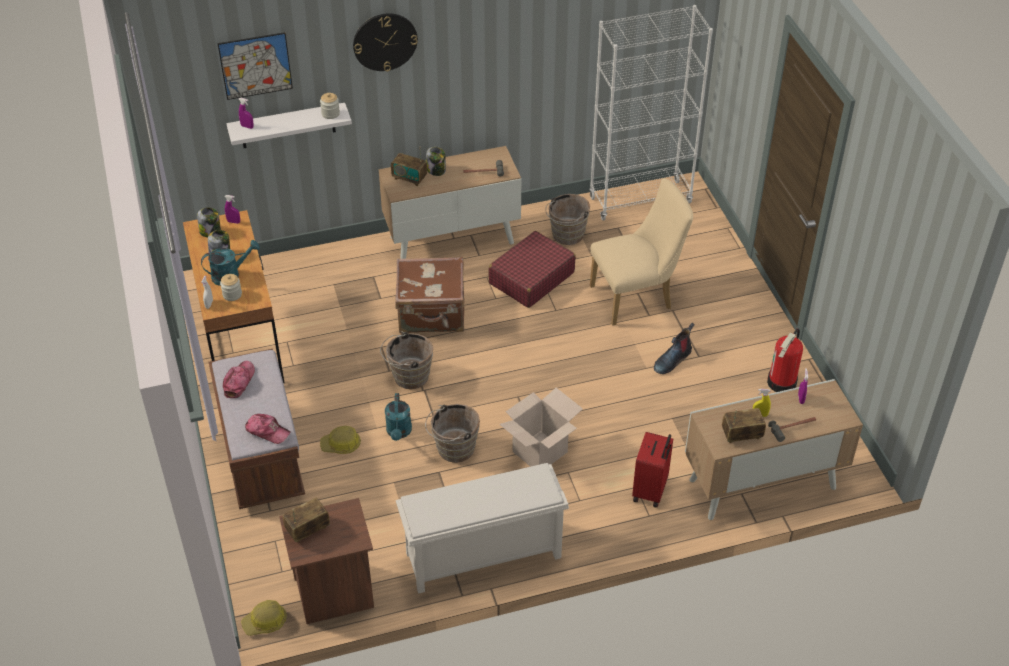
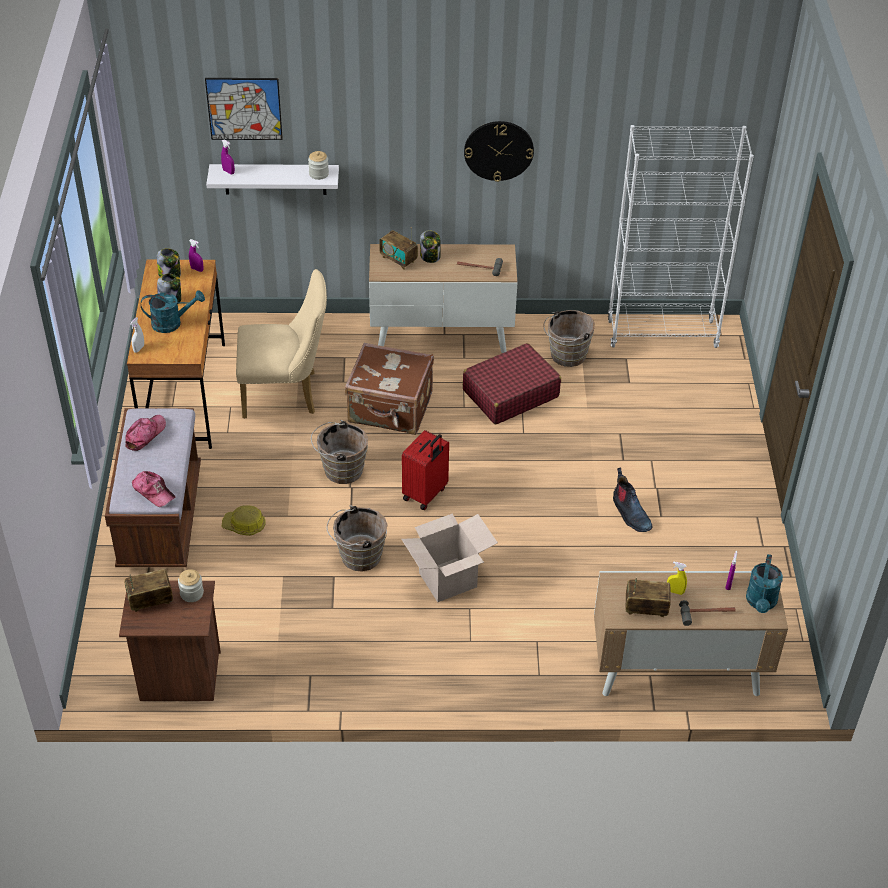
camera: 15 degrees right, 0 degrees up
(232, 294) = (165, 343): jar -> jar (192, 593)
(265, 622) = (99, 688): hard hat -> none
(385, 41) = (386, 107): wall clock -> wall clock (498, 150)
(399, 432) = (308, 526): turquoise watering can -> turquoise watering can (761, 603)
(482, 556) = (344, 675): white shoe rack -> none
(637, 297) = (617, 437): beige chair -> beige chair (286, 394)
(651, 491) = (551, 649): red suitcase -> red suitcase (425, 494)
(672, 360) = (630, 513): boot -> boot turned 90 degrees counterclockwise
(782, 383) = (743, 566): fire extinguisher -> none

